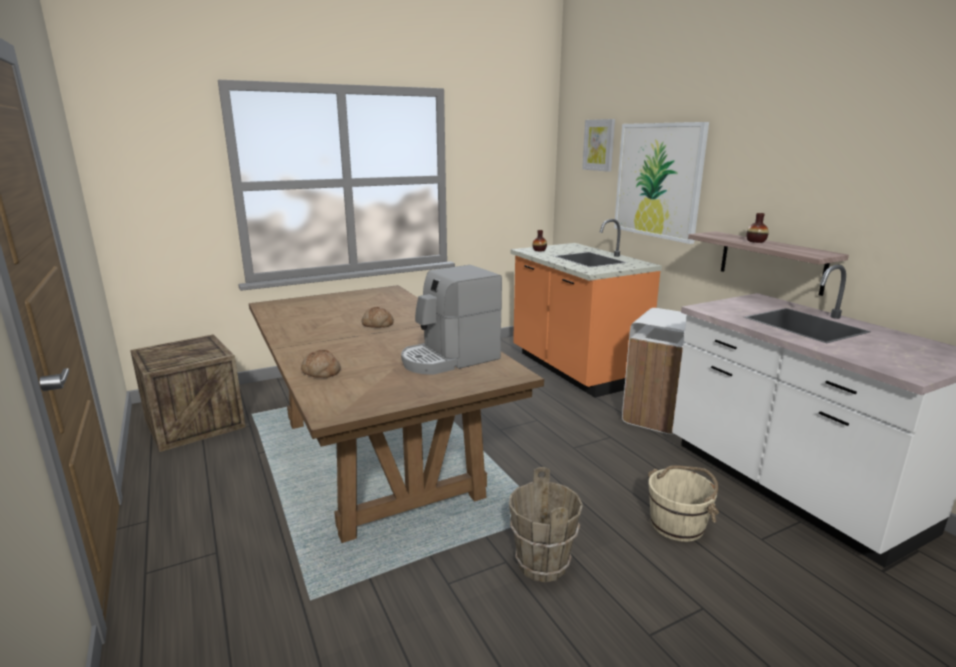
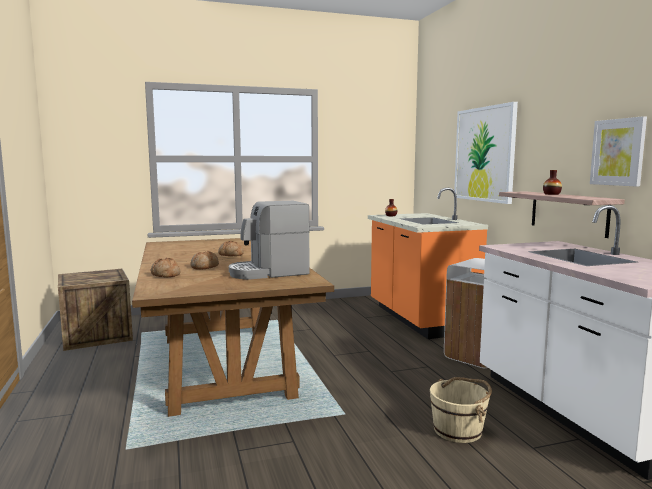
camera: 10 degrees right, 10 degrees down
(361, 352) = (205, 267): none -> bread
(541, 564) = (322, 446): brown bucket -> none
(599, 145) = (443, 131): picture -> picture (618, 152)

